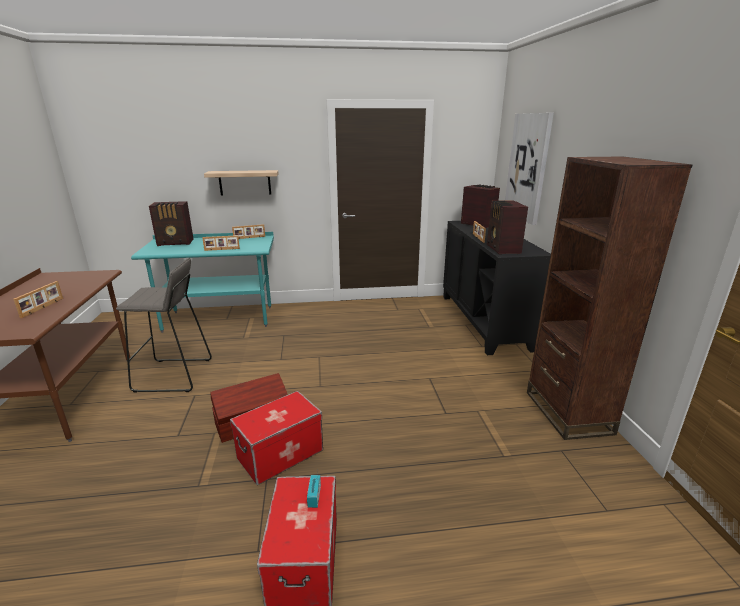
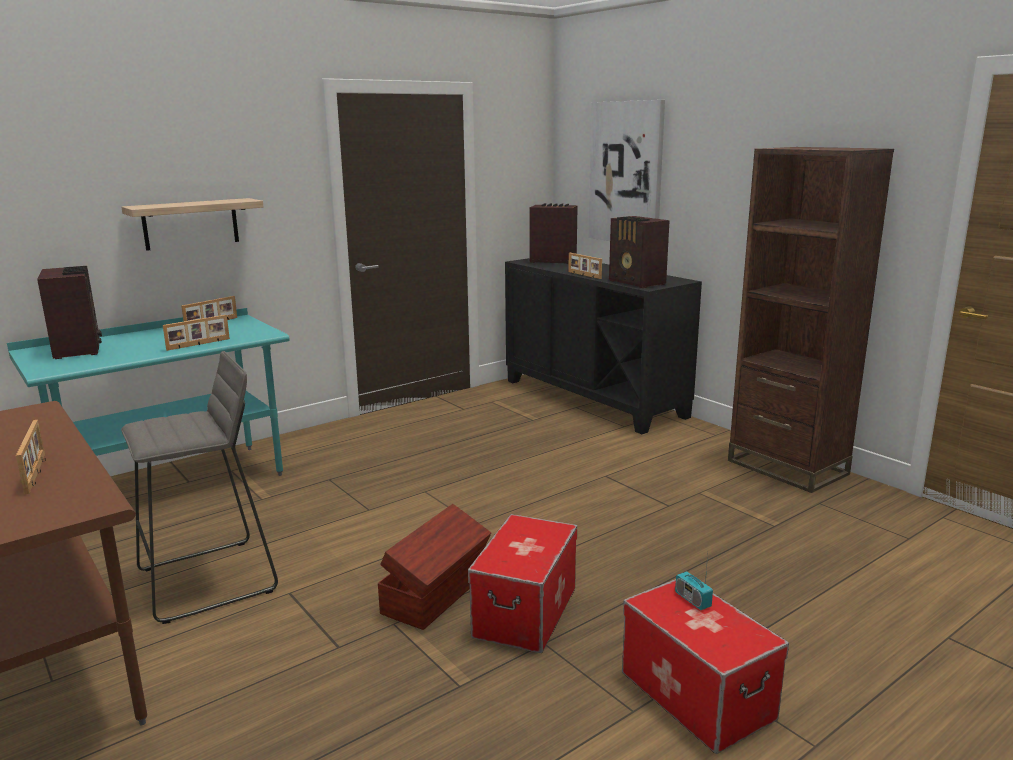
camera: 30 degrees left, 5 degrees down
(176, 243) = (78, 349): radio -> radio turned 75 degrees counterclockwise

